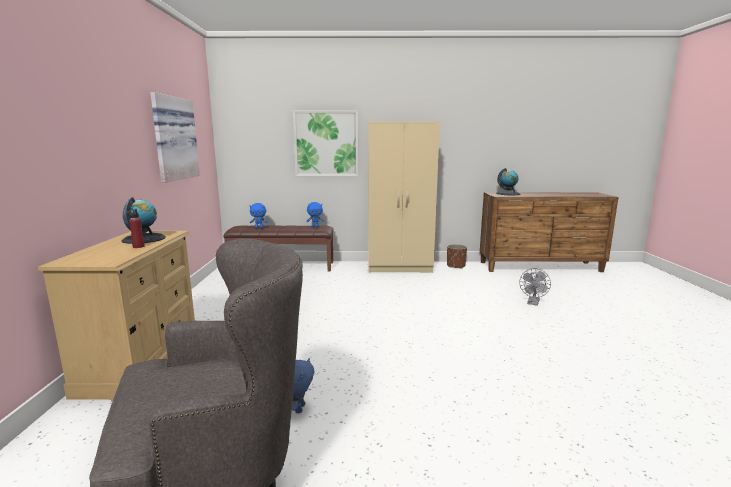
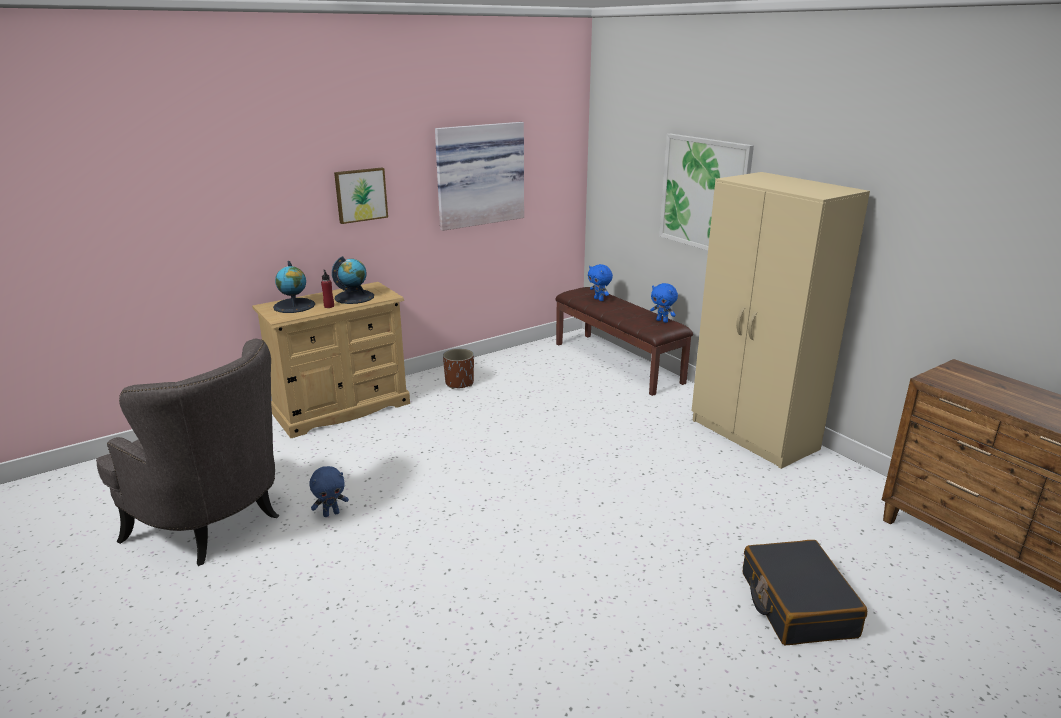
camera: 55 degrees right, 10 degrees up
(110, 144) = (360, 195): none -> picture
(455, 266) = (851, 479): brown planter -> brown planter (459, 383)
(508, 194) = (983, 382): globe -> globe (294, 306)
(533, 303) = (796, 604): grey fan -> black suitcase

